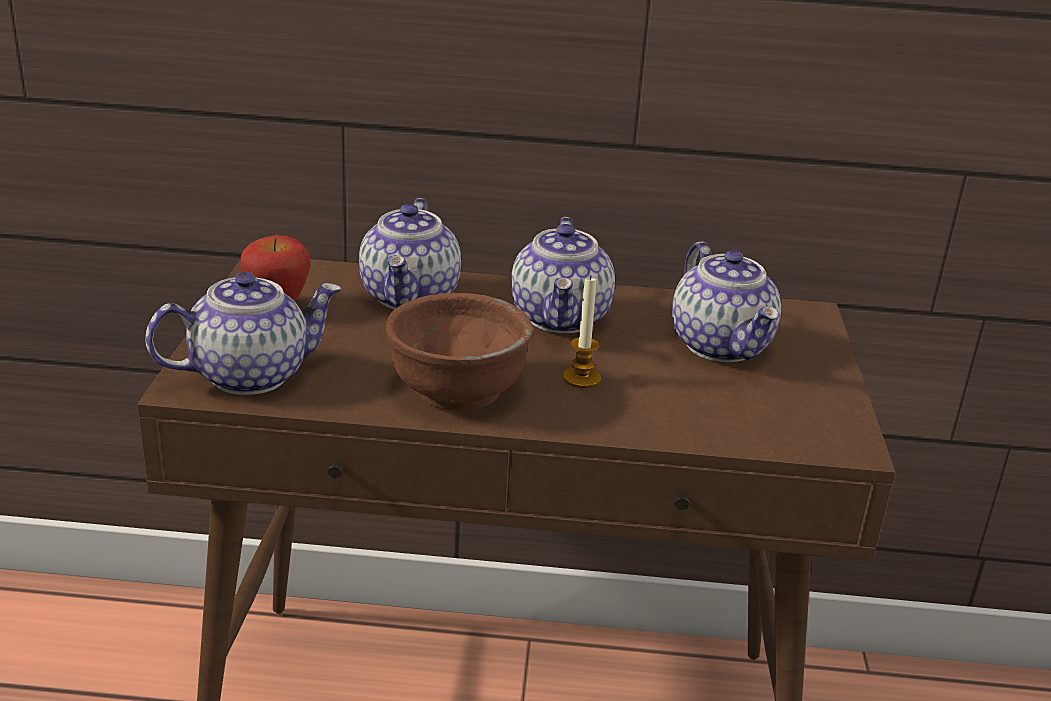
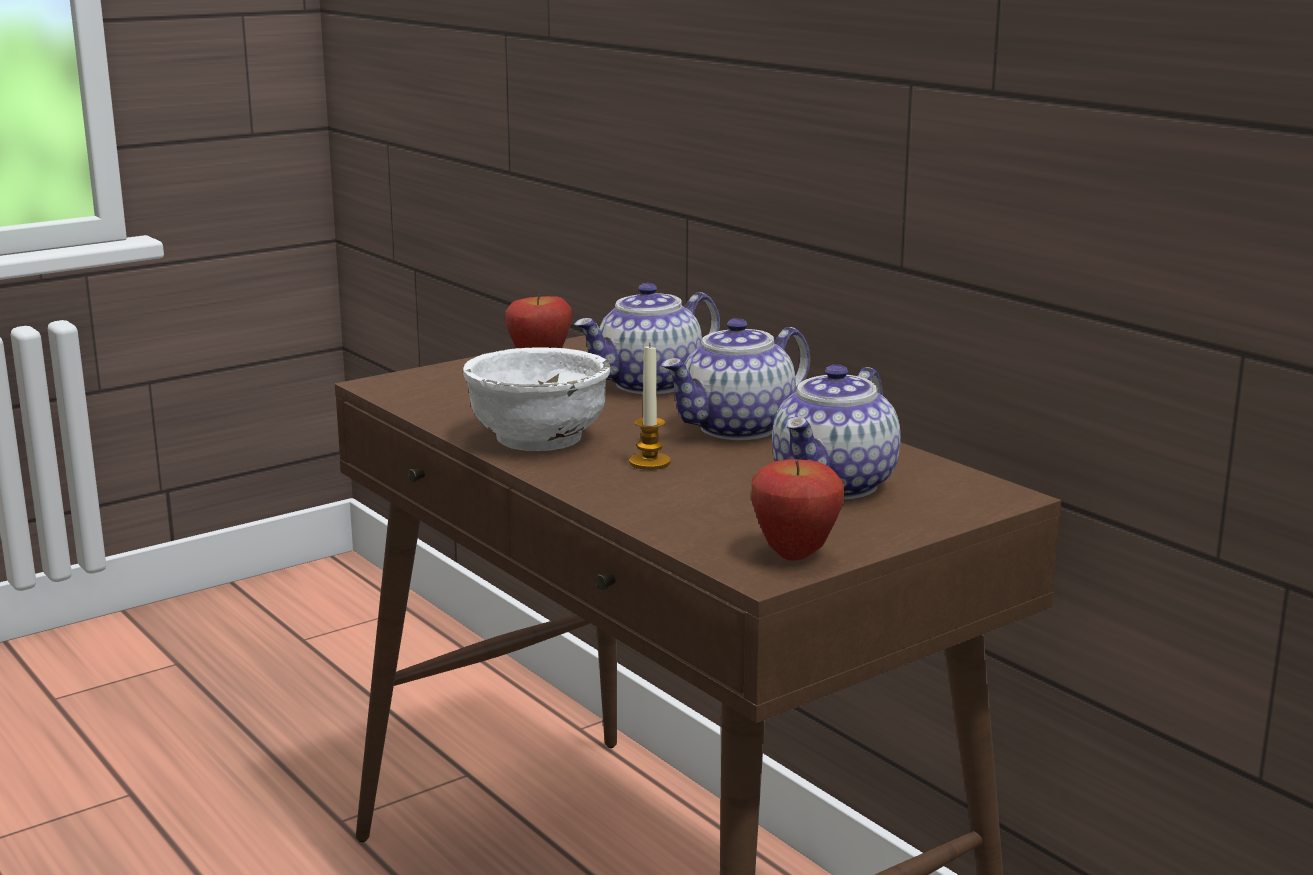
camera: 50 degrees right, 10 degrees down
(250, 374) = (430, 389): teapot -> none
(458, 391) = (537, 439): brown bowl -> white bowl
(831, 420) = (795, 555): none -> apple

